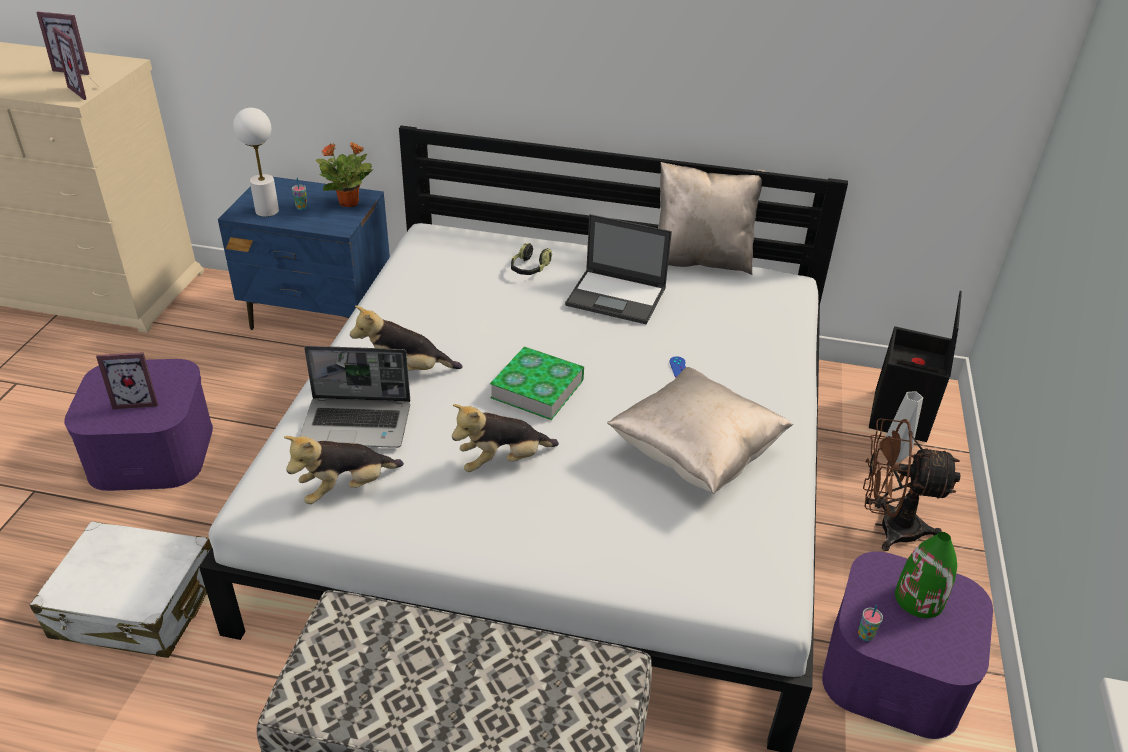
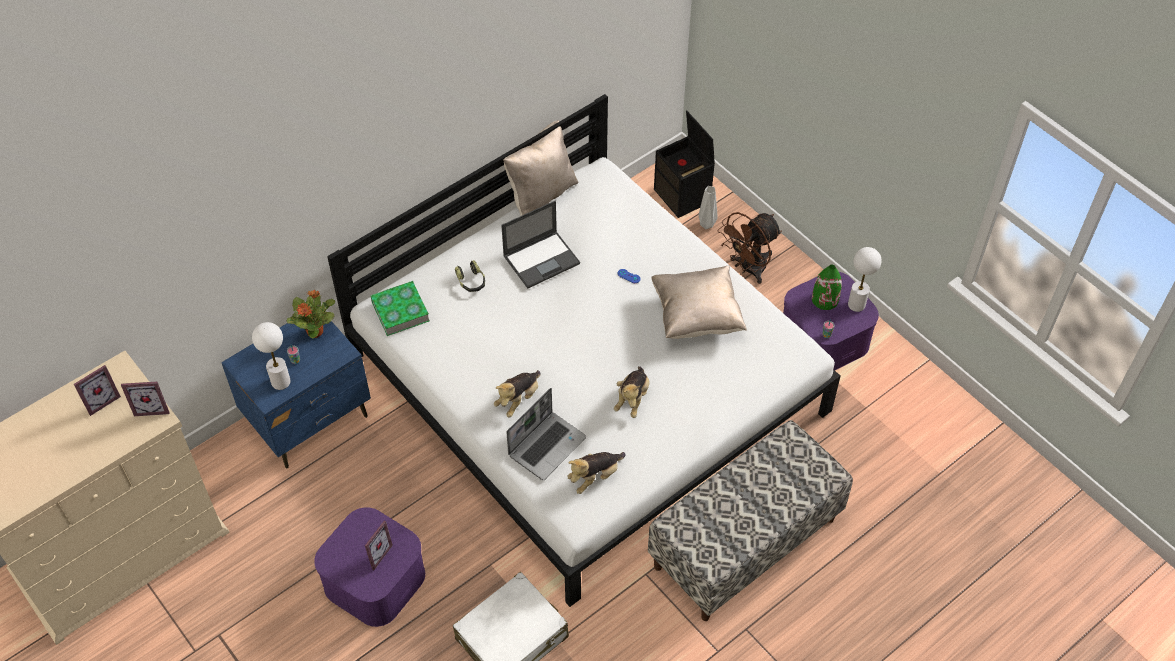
camera: 50 degrees left, 15 degrees up
(346, 488) = (595, 477): plush toy -> plush toy turned 45 degrees clockwise
(537, 389) = (589, 349): book -> book (400, 311)
(960, 642) = (856, 305): none -> white table lamp

